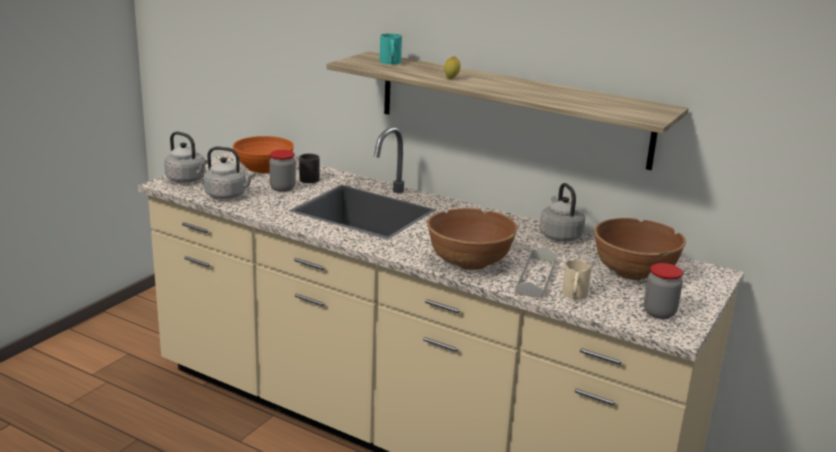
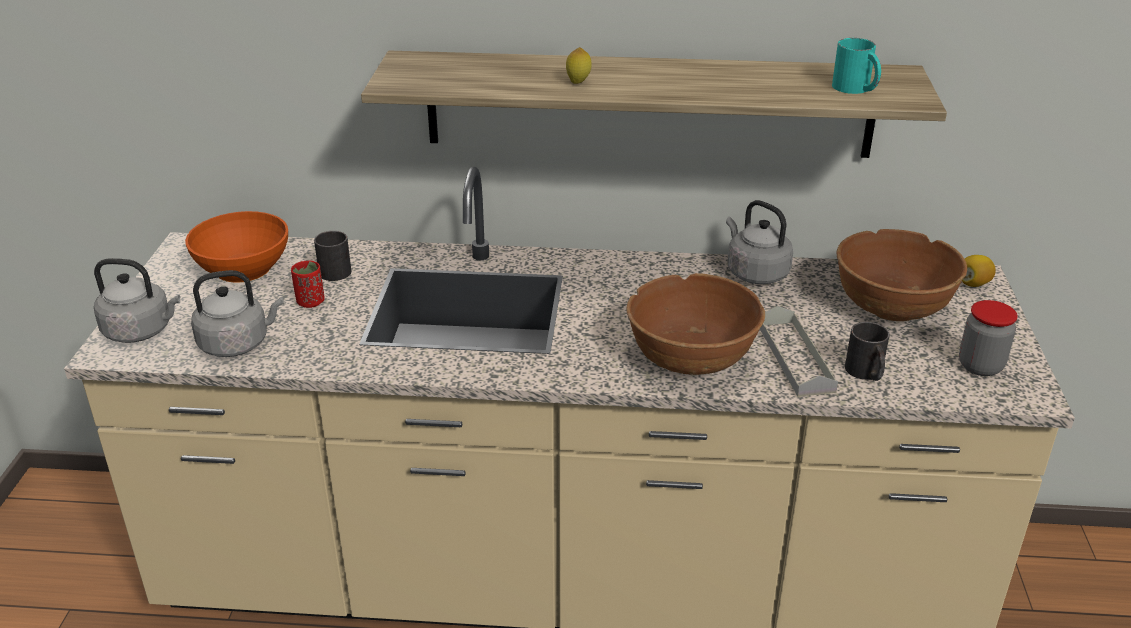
camera: 25 degrees left, 10 degrees up
(282, 188) = (310, 302): jar -> red cup
(390, 62) = (453, 69): turquoise mug -> turquoise mug (856, 89)
(574, 296) = (867, 373): beige mug -> black mug
(709, 275) = (973, 284): none -> lemon

